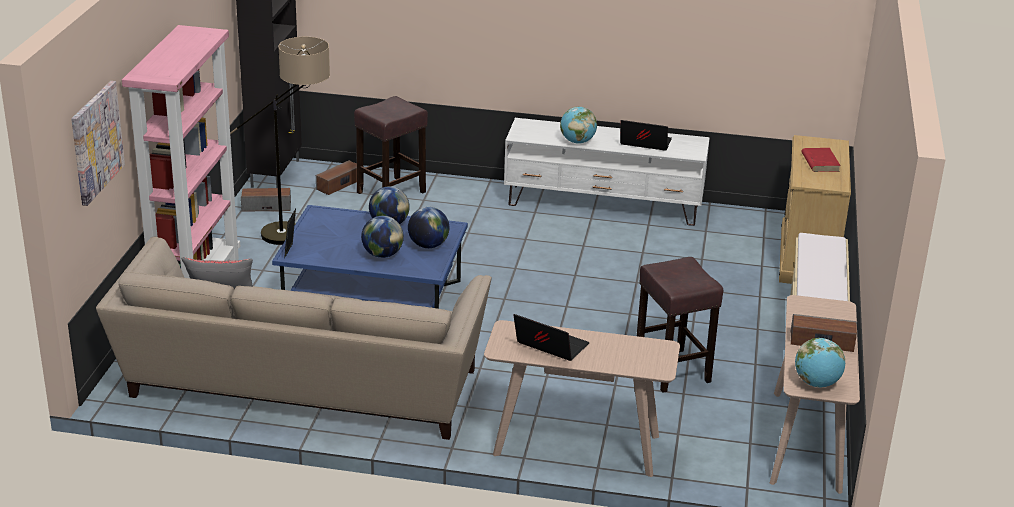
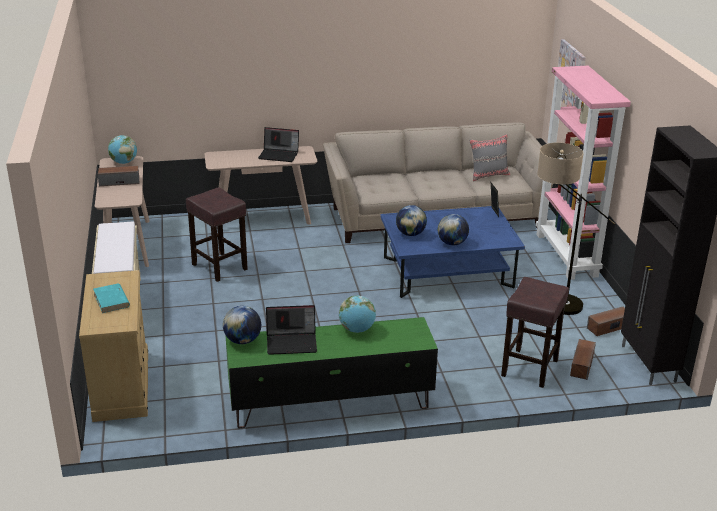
camera: 160 degrees right, 0 degrees up
(382, 254) = (434, 222): globe -> globe (242, 340)
(604, 204) = (330, 402): white tv stand -> green tv stand
(820, 162) = (111, 300): red book -> turquoise book

